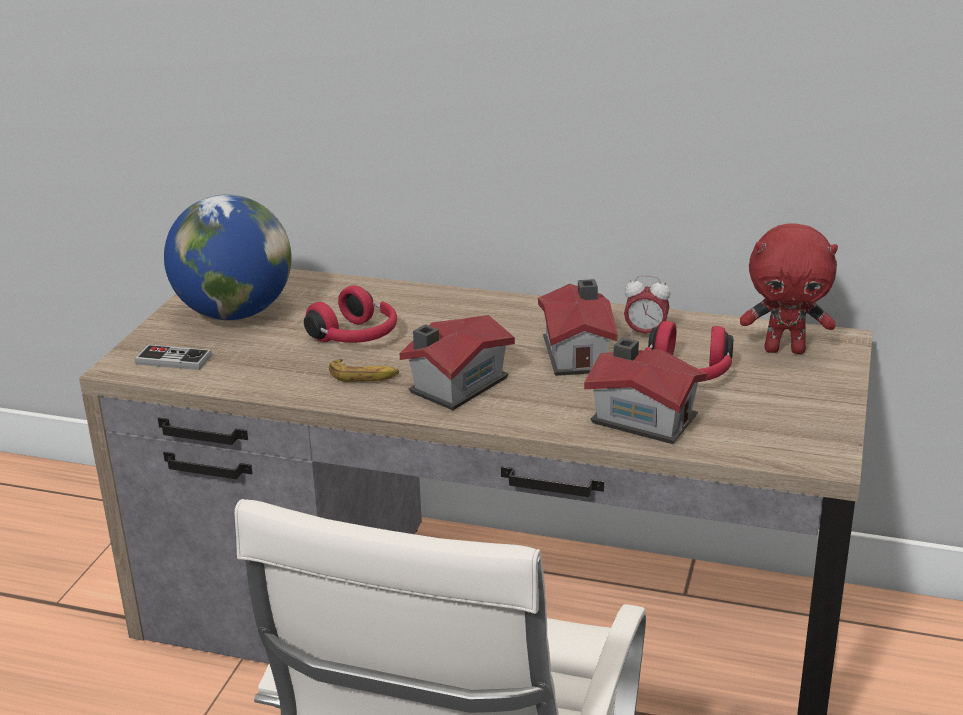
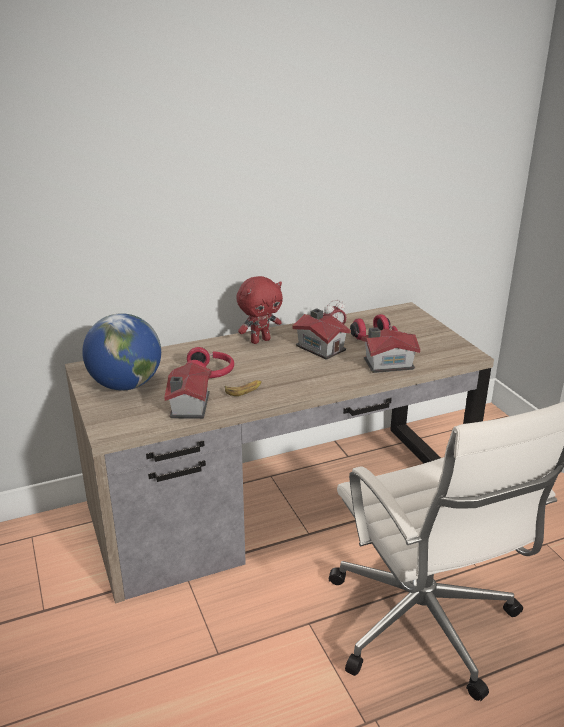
camera: 40 degrees left, 0 degrees up
(173, 360) = (132, 418): game controller -> none
(455, 385) = (292, 379): toy house -> toy house (188, 406)
(785, 349) = (394, 319): red plush toy -> red plush toy (260, 340)

